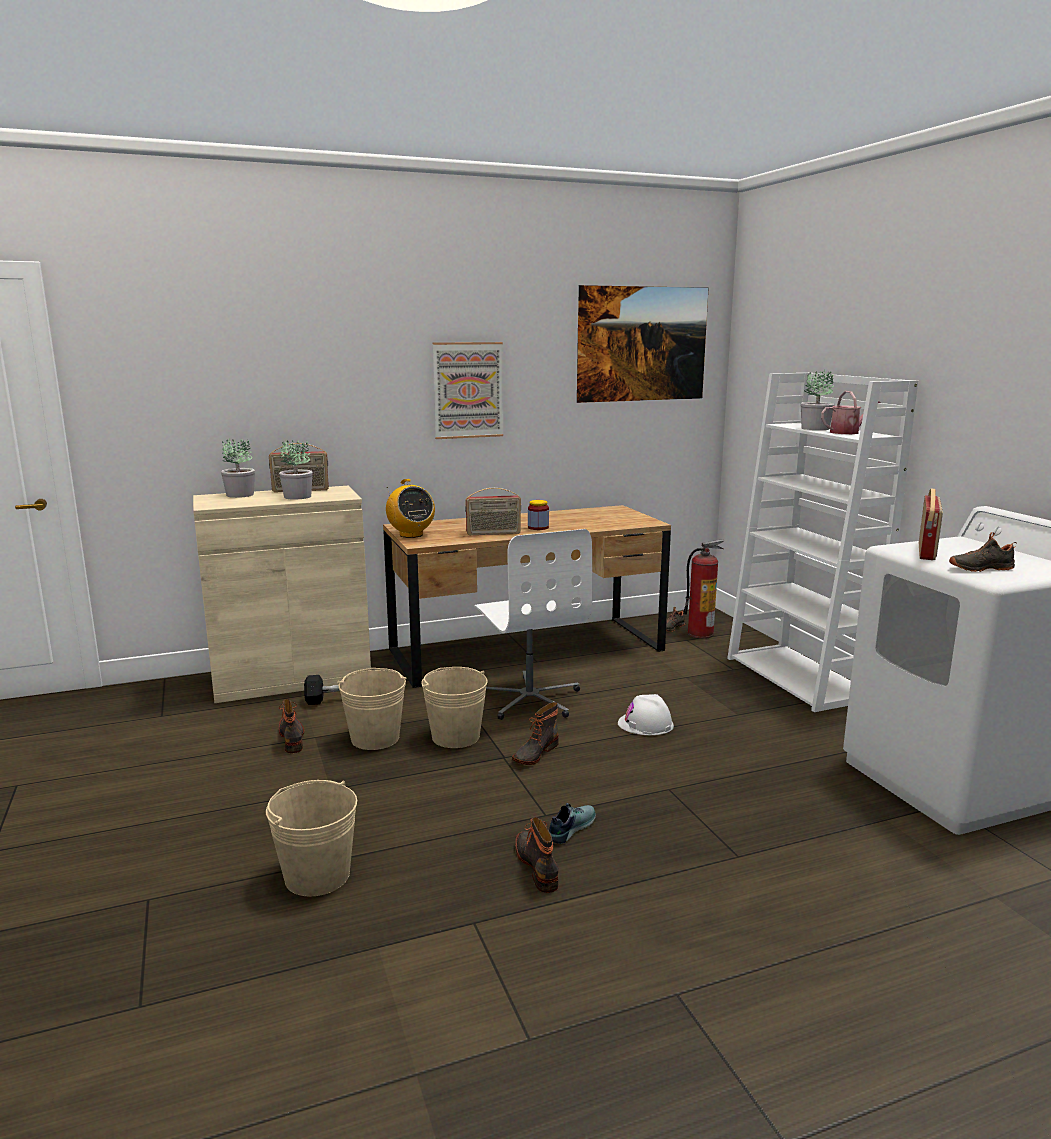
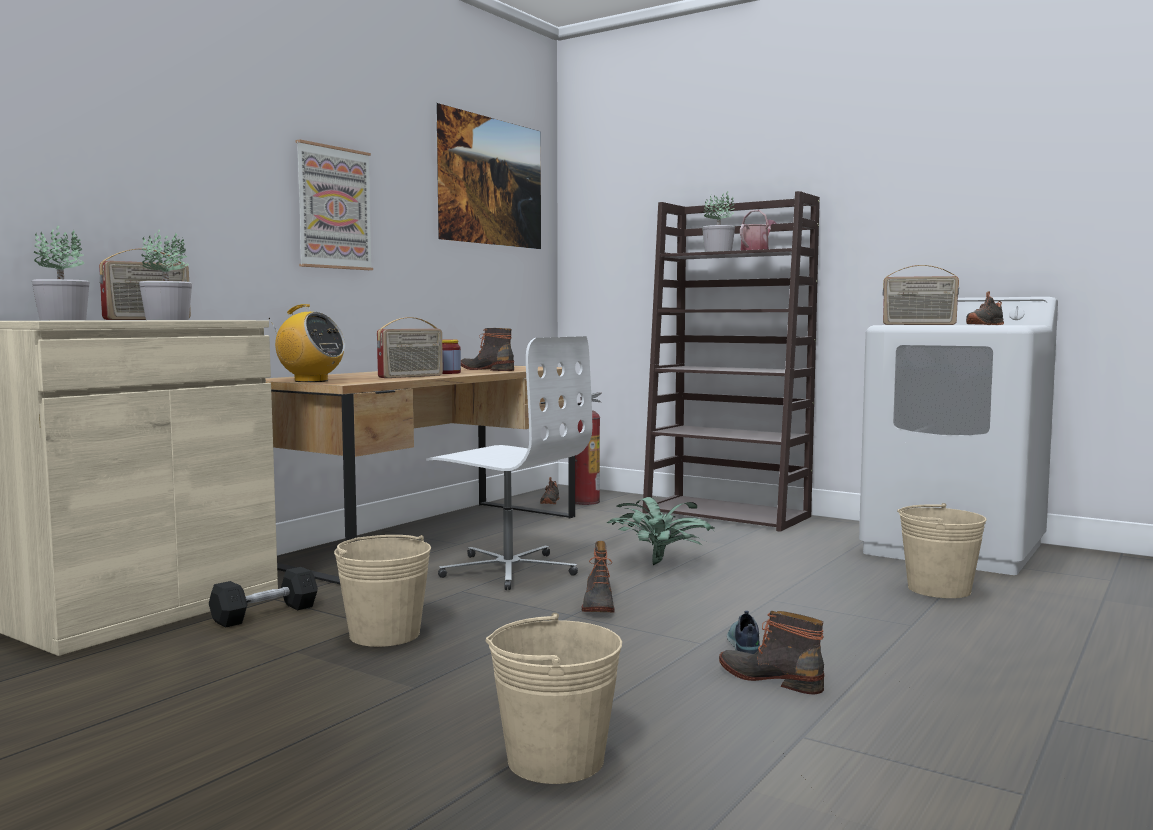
camera: 35 degrees left, 10 degrees down
(292, 737) = (263, 659): boot -> boot (487, 369)
(455, 737) = (484, 612): beige bucket -> beige bucket (938, 589)
(645, 724) = (661, 564): white hard hat -> potted plant
(800, 678) = (728, 514): white bookcase -> brown bookcase
(927, 551) = (919, 324): radio -> radio turned 120 degrees clockwise

